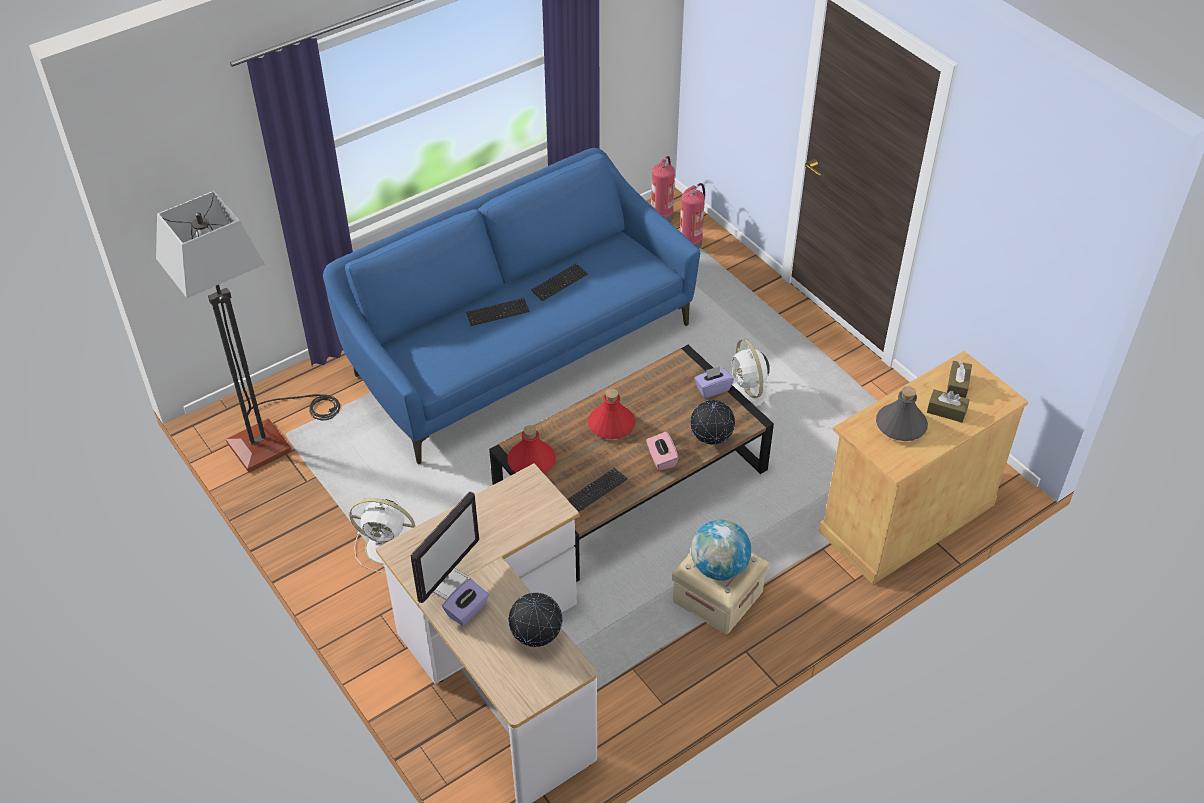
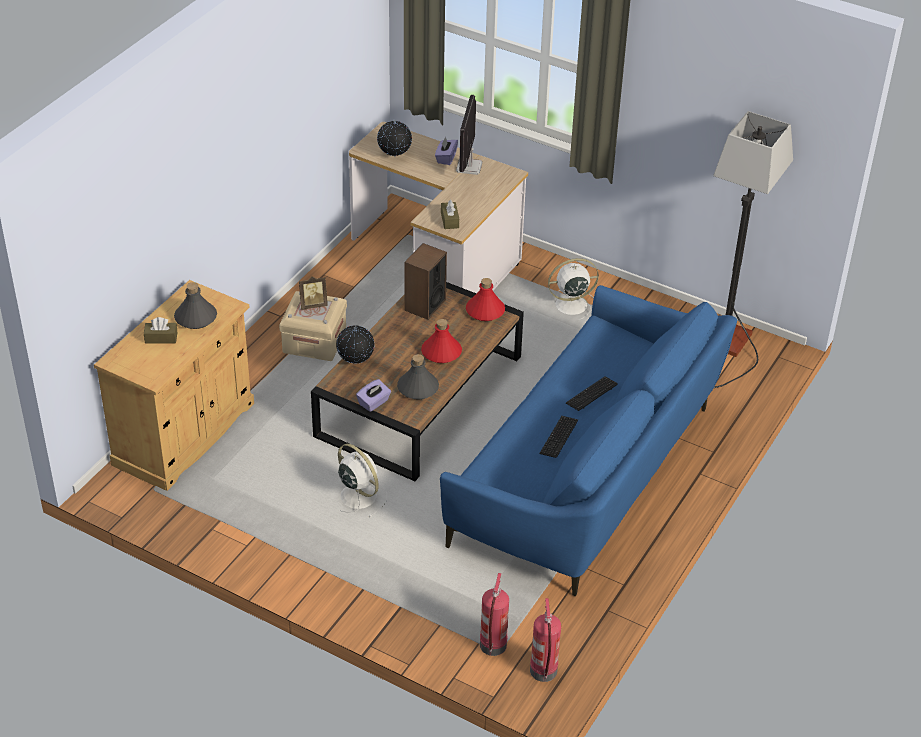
camera: 155 degrees right, 5 degrees down
(595, 491) = (425, 305): keyboard -> speaker
(659, 391) = (417, 388): none -> grey bottle
(661, 459) = (388, 339): pink tissue box -> none
(719, 567) = (313, 305): globe -> picture frame
(957, 385) = (155, 360): brown tissue box -> brown tissue box (449, 220)

